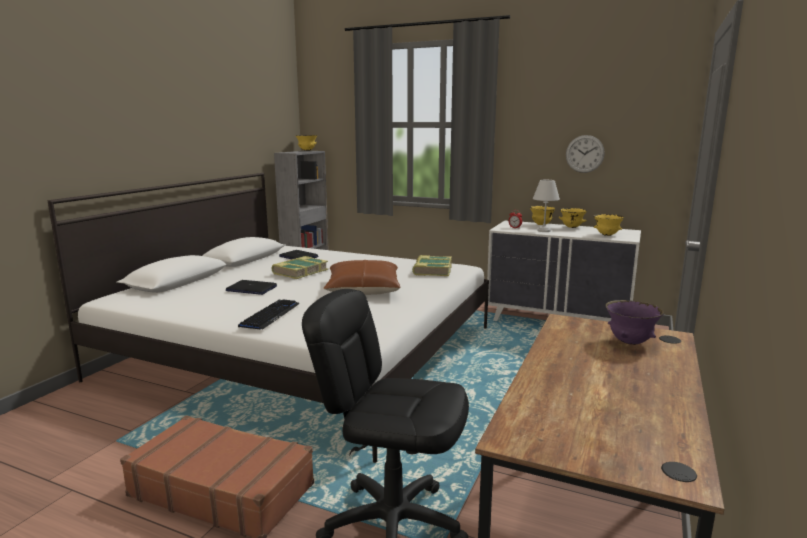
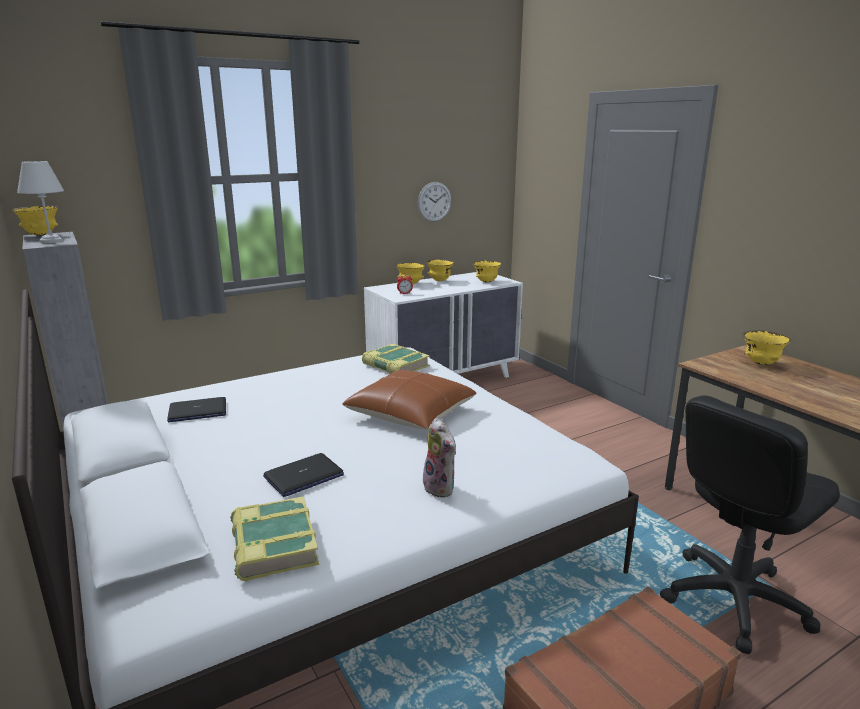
camera: 55 degrees left, 5 degrees up
(270, 315) = (441, 488): keyboard -> plush toy
(300, 272) = (277, 428): book -> book (273, 545)
(543, 231) = (435, 290): white table lamp -> white table lamp (50, 241)
(630, 342) = (761, 363): purple bowl -> yellow bowl

